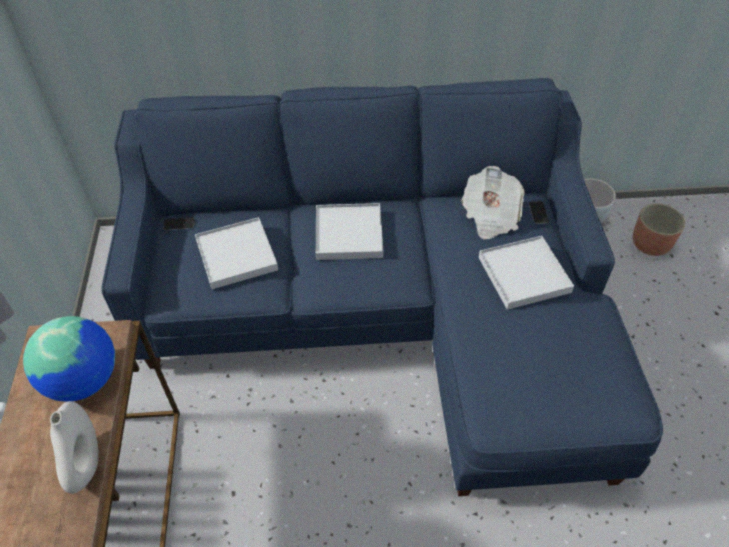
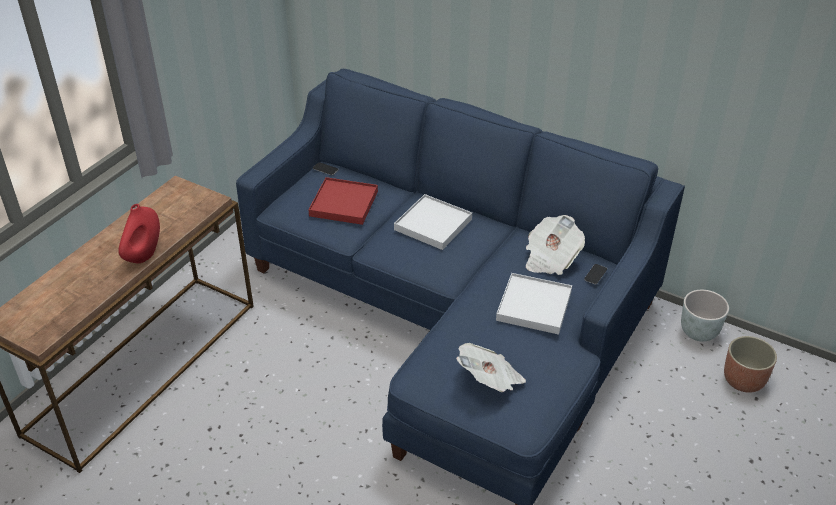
camera: 35 degrees right, 10 degrees down
(84, 380) = (178, 216): globe -> none
(85, 464) = (144, 255): white vase -> red vase
(236, 255) = (343, 204): white tray -> red tray
(564, 379) = (490, 380): none -> newspaper

